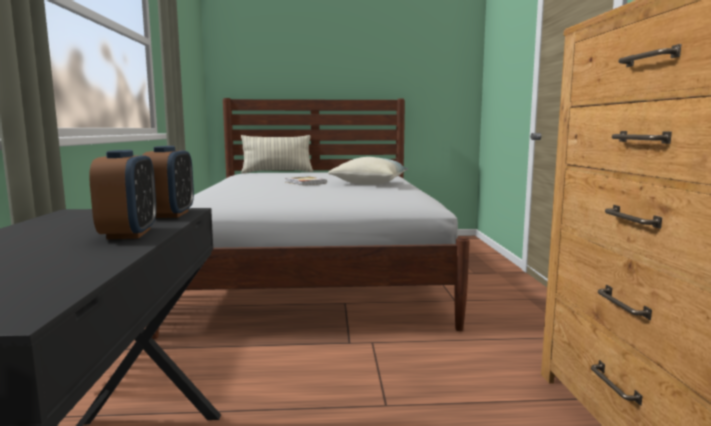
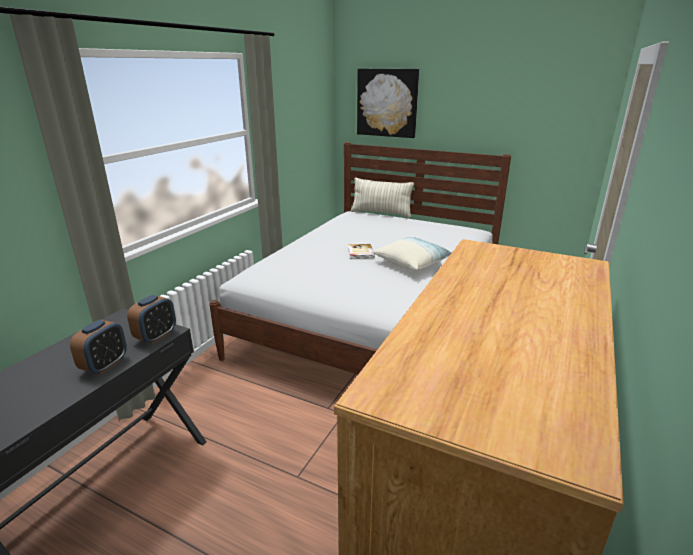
camera: 30 degrees right, 15 degrees up
(270, 55) = (387, 103): none -> picture

